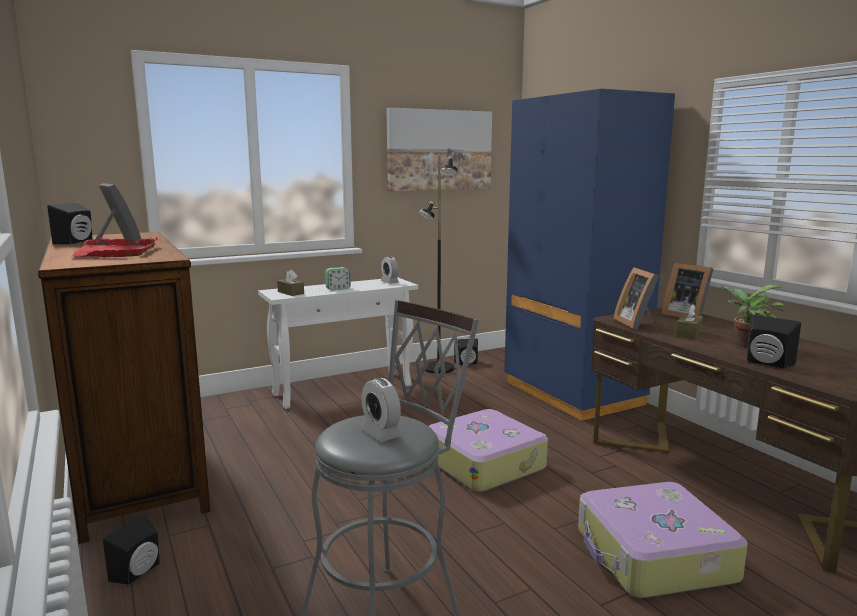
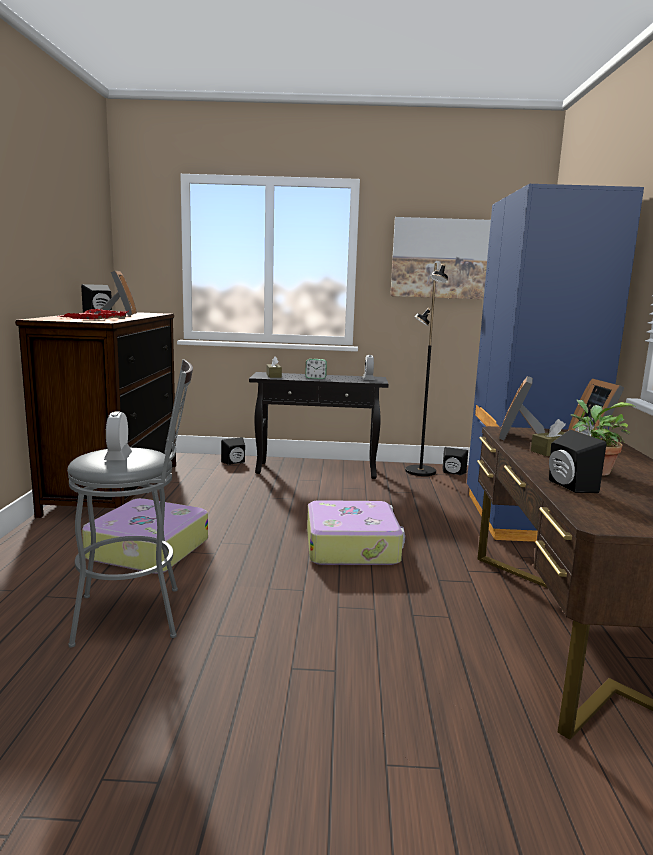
camera: 30 degrees right, 0 degrees up
(139, 572) = (41, 541): black speaker -> black speaker (235, 463)
(344, 390) = (317, 470): white console table -> black console table
(653, 556) = (393, 655): suitcase -> suitcase (146, 549)

